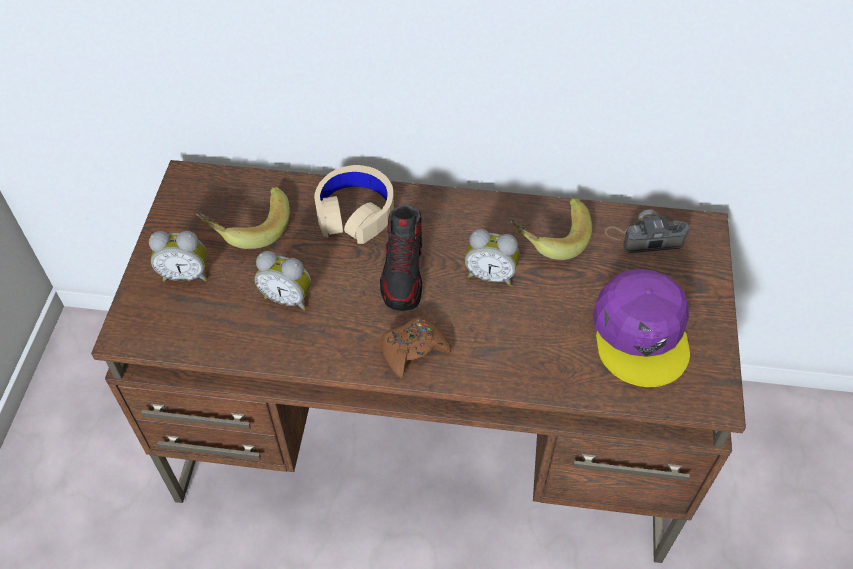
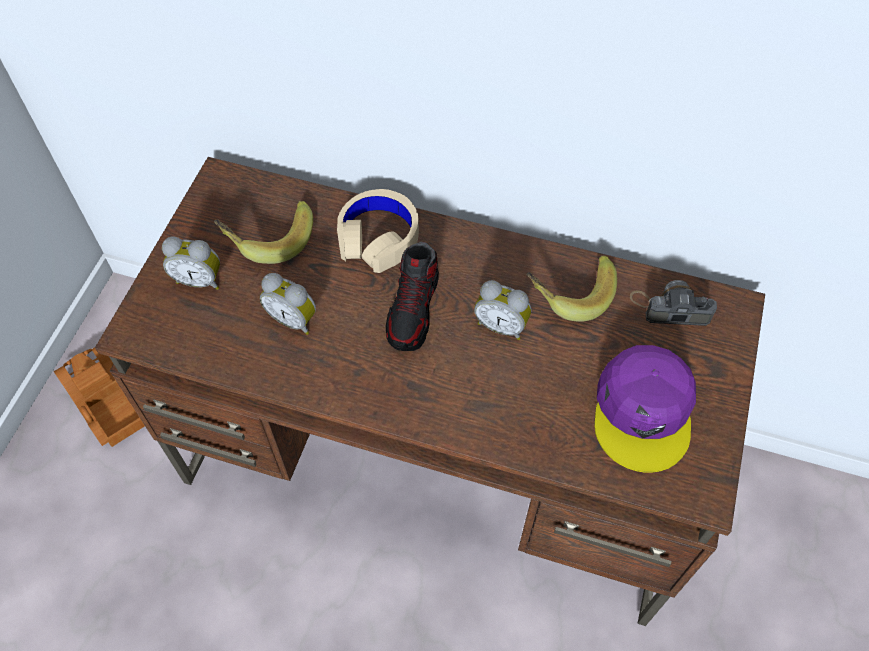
camera: 10 degrees right, 5 degrees up
(77, 434) = (104, 401): none -> toy truck
(413, 350) = (406, 393): brown game controller -> none

